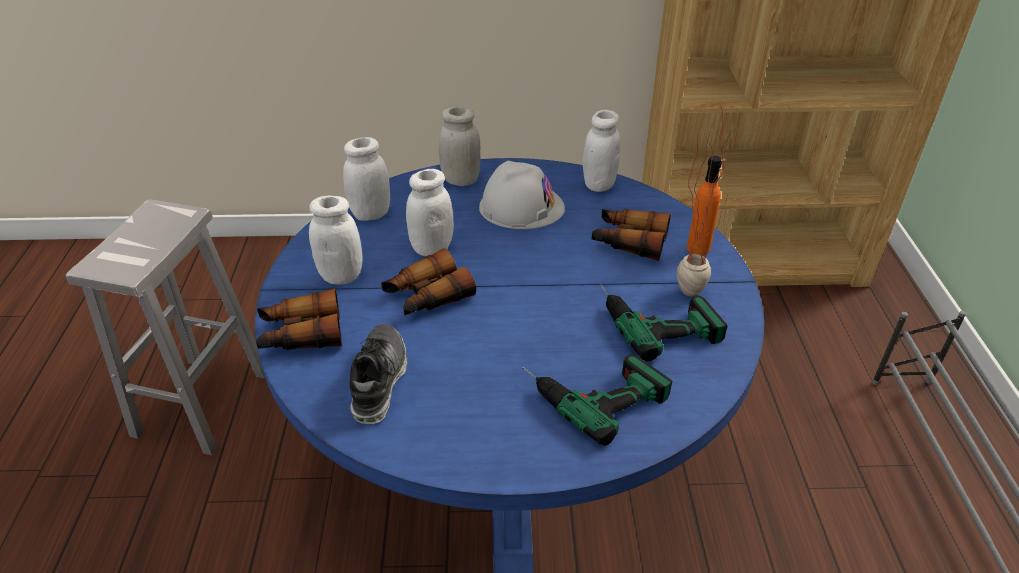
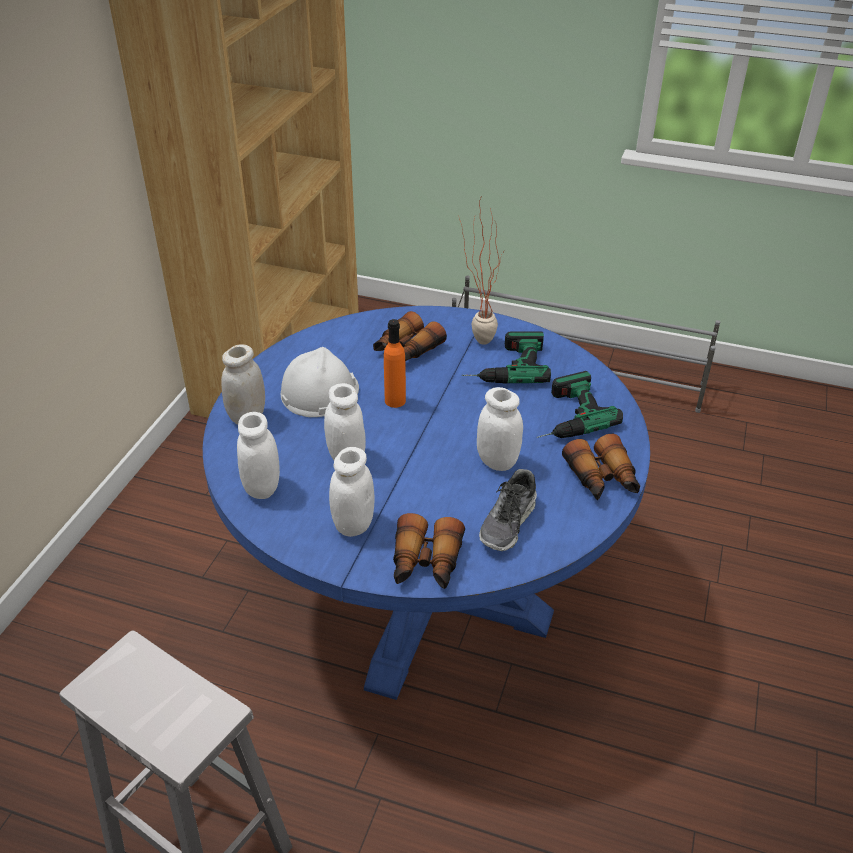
camera: 70 degrees left, 0 degrees up
(378, 380) = (508, 523): shoe -> shoe turned 90 degrees counterclockwise
(427, 296) = (415, 475): binoculars -> binoculars (602, 479)
(599, 184) = (316, 341): white jar -> white jar (497, 461)
(698, 248) = (435, 321): orange bottle -> orange bottle (395, 401)

